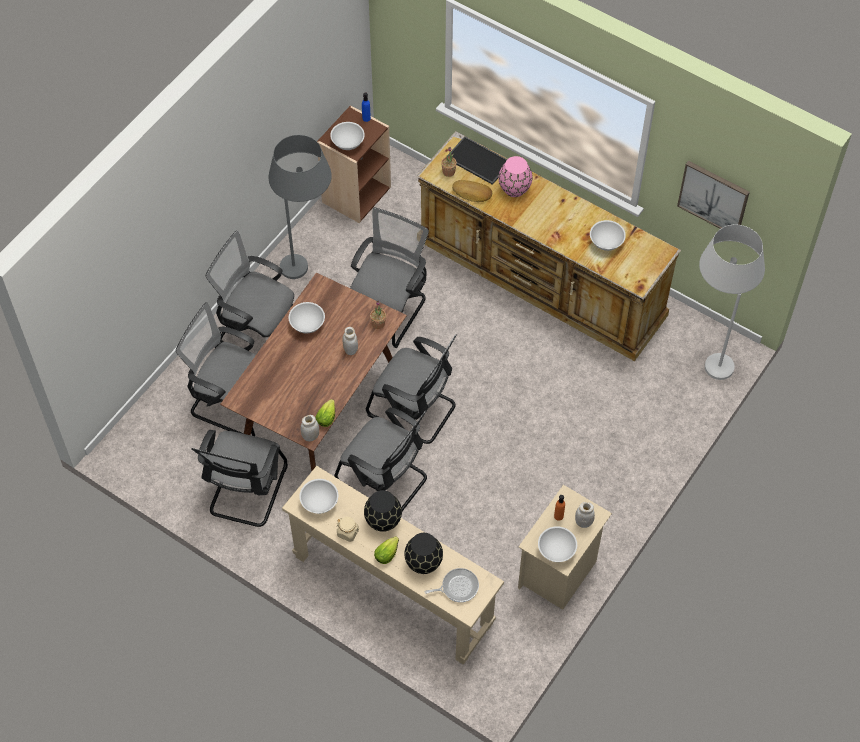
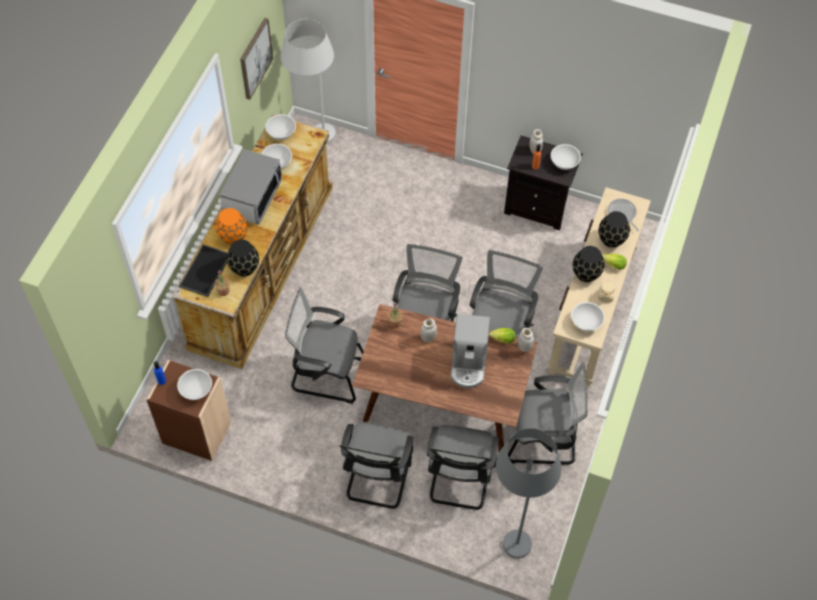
camera: 105 degrees left, 0 degrees up
(307, 324) = (411, 378): white bowl -> white bowl (281, 133)
(308, 379) = (468, 363): none -> coffee machine
(309, 269) = (294, 451): grey floor lamp -> grey floor lamp (514, 529)
(472, 193) = (245, 268): bread -> black vase
(514, 188) = (232, 237): pink vase -> orange vase
(559, 573) = (538, 207): beige nightstand -> black nightstand
(563, 213) = (252, 197): none -> microwave

